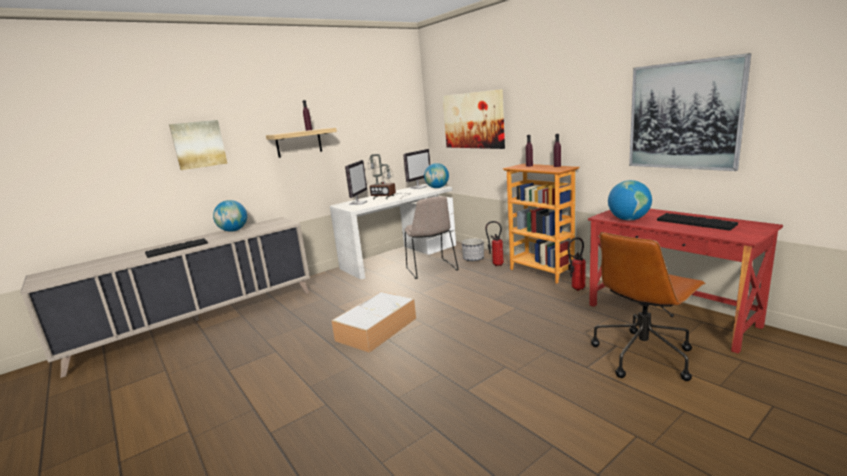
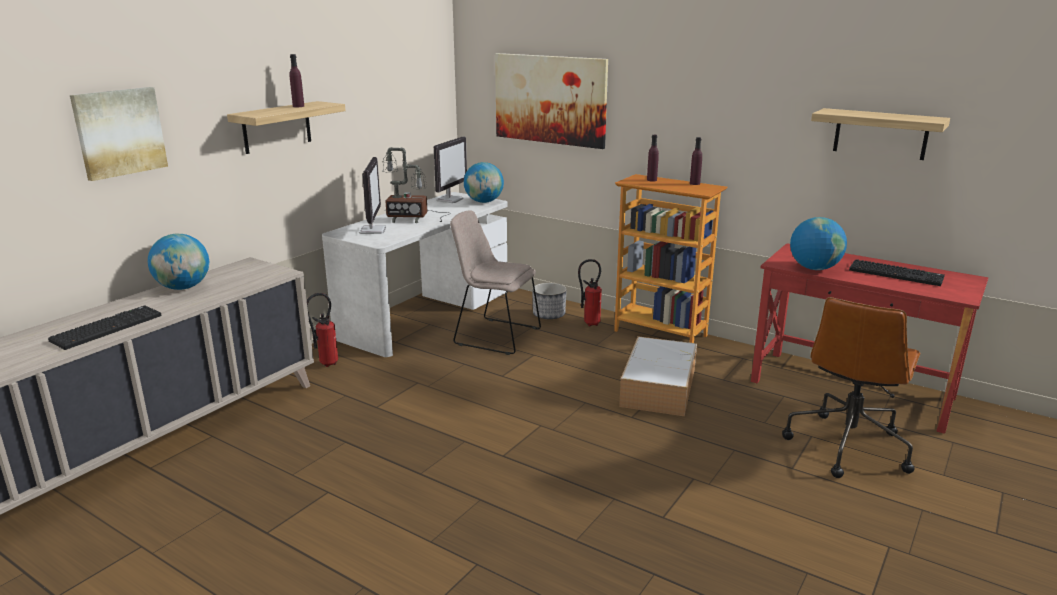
camera: 20 degrees left, 5 degrees up
(377, 328) = (473, 439): storage box -> storage box (658, 386)
(431, 269) = (494, 335): beige chair -> beige chair turned 150 degrees clockwise
(575, 289) = (720, 358): fire extinguisher -> fire extinguisher (325, 364)
(684, 116) = (880, 134): picture -> shelf

